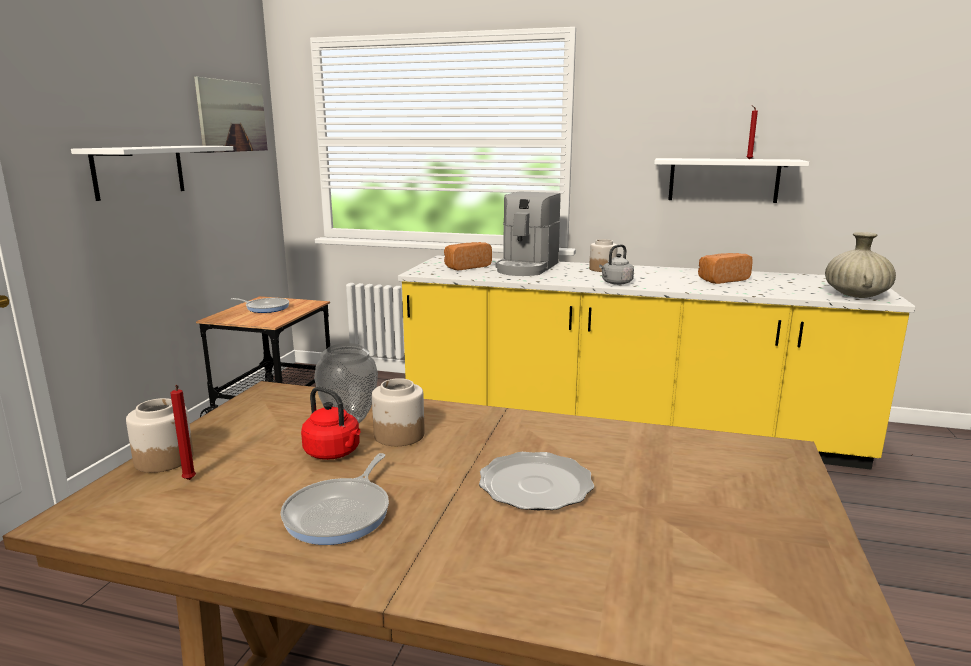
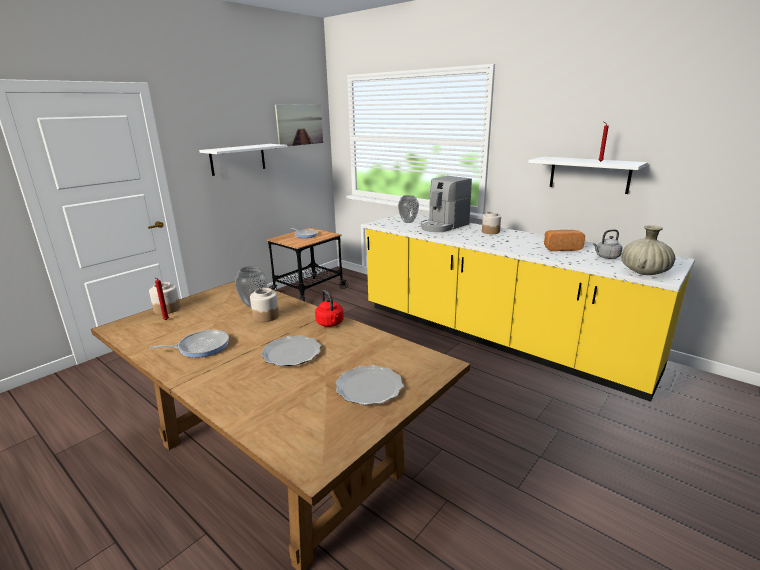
camera: 25 degrees right, 5 degrees up
(334, 453) = (230, 319): red kettle -> red kettle (330, 323)
(341, 514) = (201, 347): frying pan -> frying pan turned 150 degrees counterclockwise
(466, 267) = (408, 222): bread -> vase
(615, 283) = (482, 243): grey kettle -> grey kettle (606, 257)
(740, 509) = (369, 388): none -> plate

